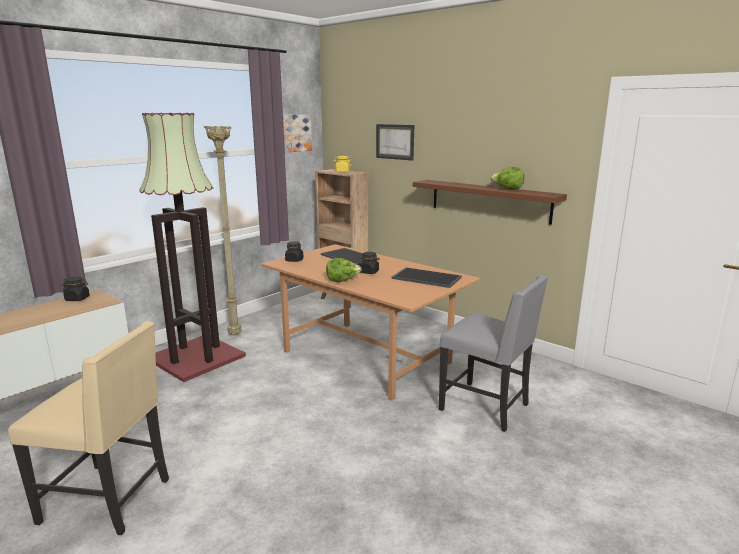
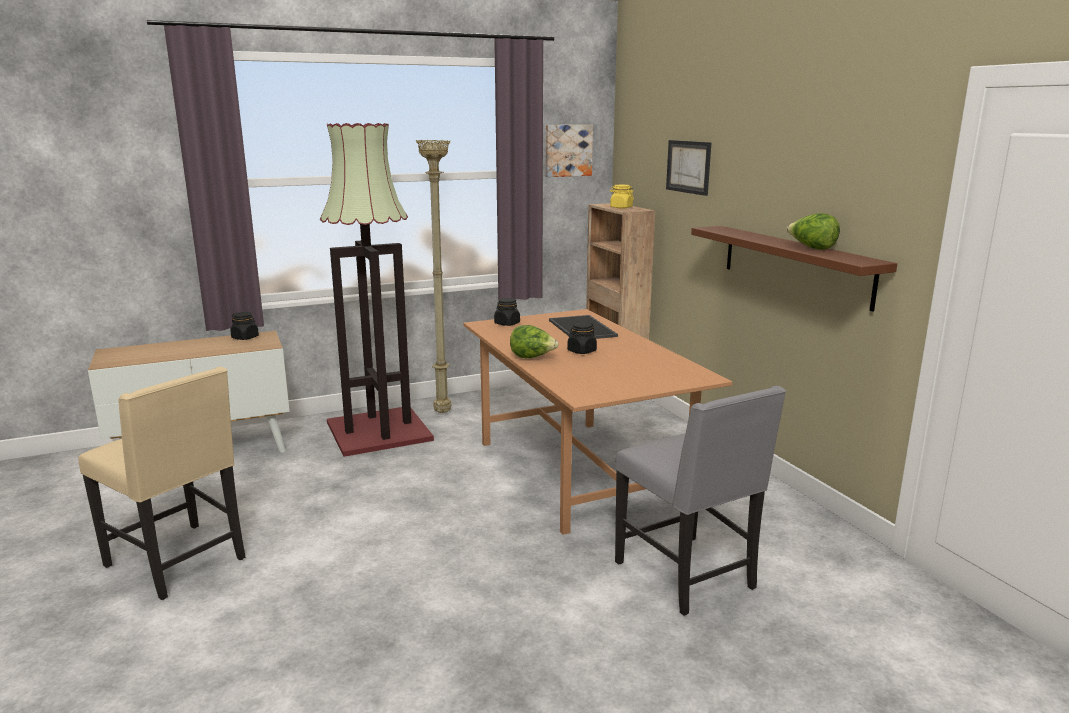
camera: 25 degrees right, 0 degrees up
(425, 278) = (648, 370): tray -> none

